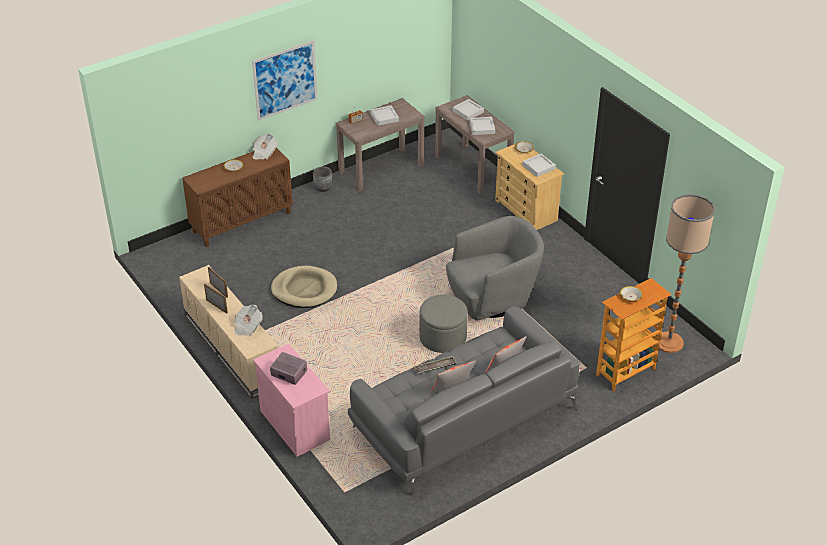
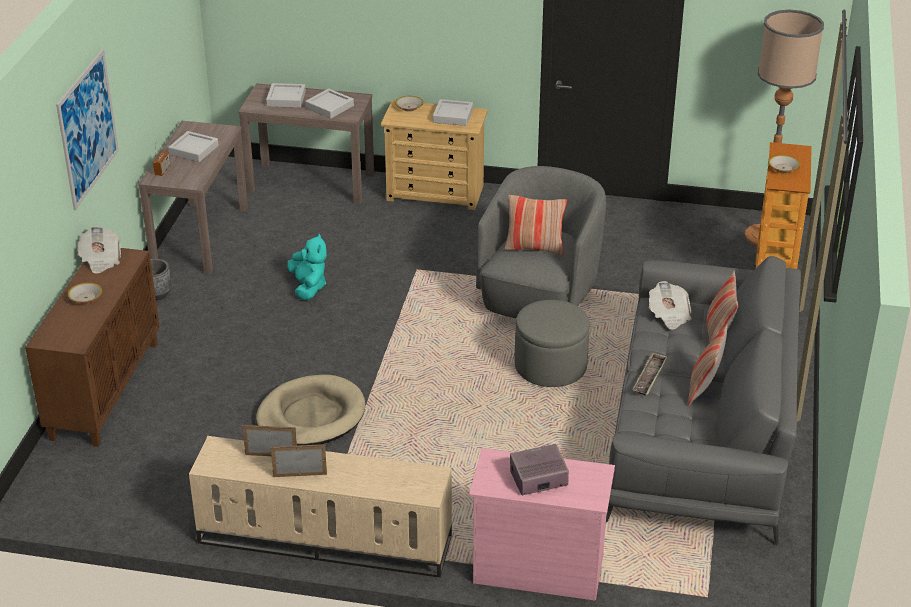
camera: 45 degrees left, 5 degrees down
(247, 327) = (379, 472): newspaper -> newspaper (669, 315)
(392, 225) = (308, 287): none -> turquoise plush toy
(485, 266) = (534, 247): none -> pillow

